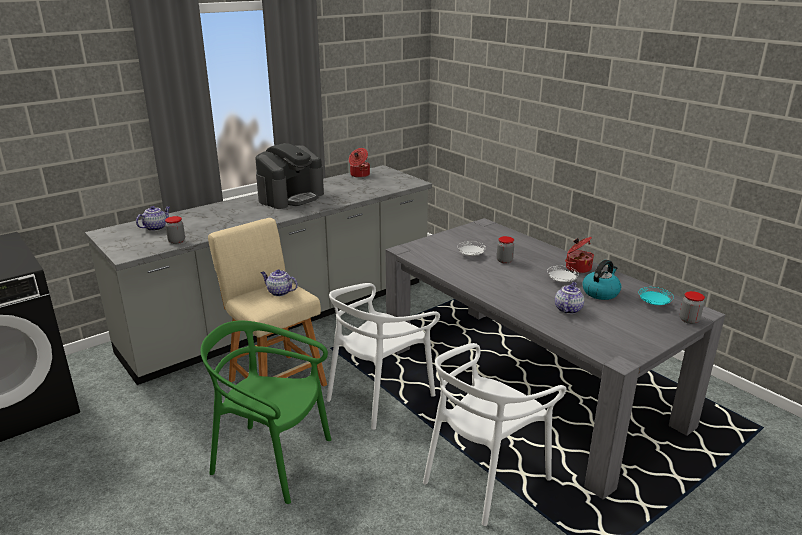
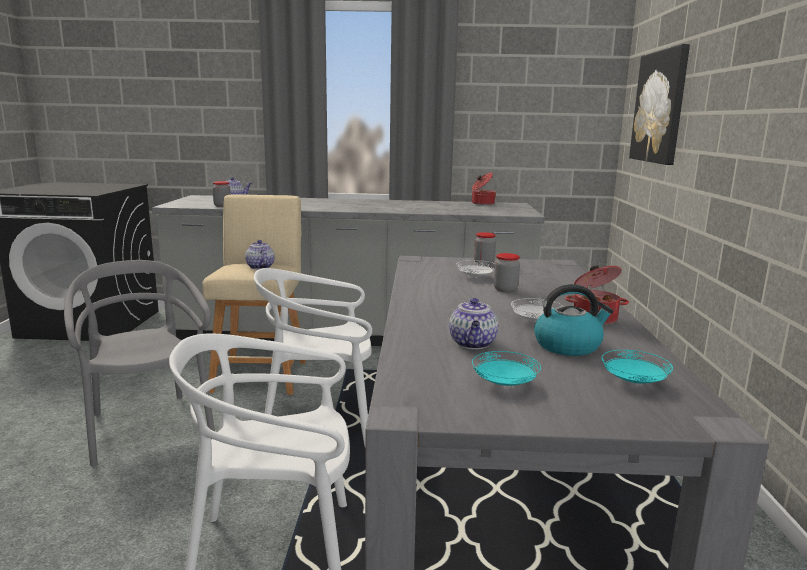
camera: 40 degrees right, 10 degrees down
(272, 460) = (147, 427): green chair -> grey chair
(291, 197) = (379, 203): coffee machine -> none
(486, 87) = (660, 107): none -> picture
(567, 309) = (473, 344): teapot -> teapot turned 120 degrees clockwise
(621, 328) = (504, 385): none -> turquoise plate
(689, 320) = (659, 421): jar -> jar (484, 263)

